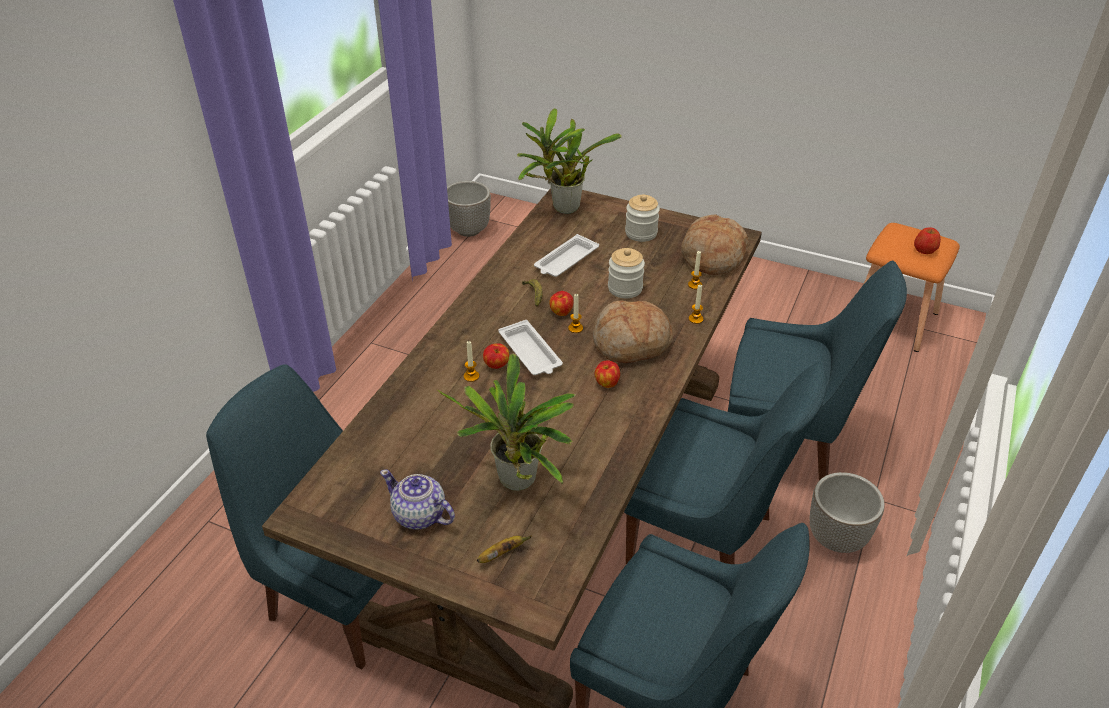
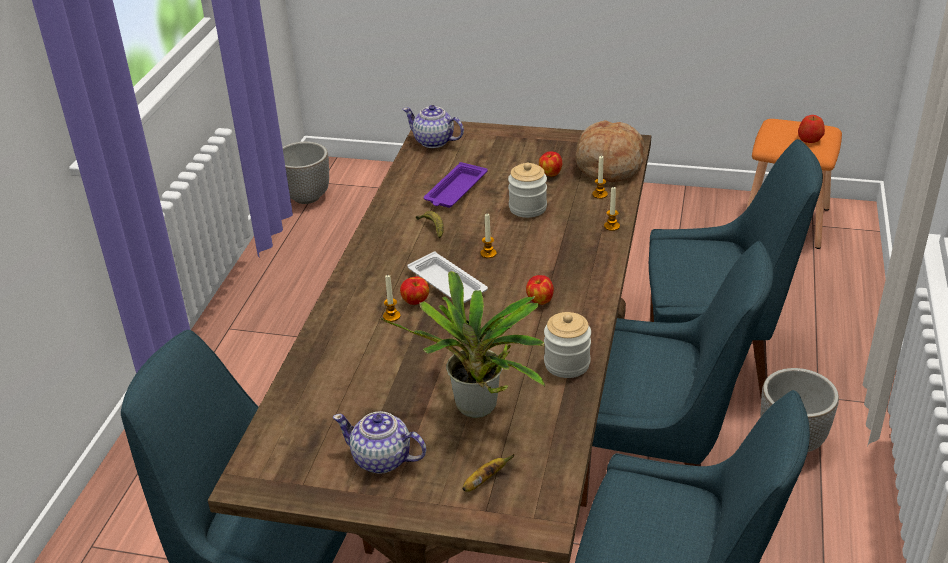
camera: 10 degrees left, 5 degrees down
(561, 312) = (467, 240): apple -> apple (550, 173)
(562, 209) = (434, 141): potted plant -> teapot
(565, 261) = (455, 191): white tray -> purple tray
(631, 343) = (552, 259): bread -> none
(641, 233) = (526, 153): jar -> jar (567, 364)

